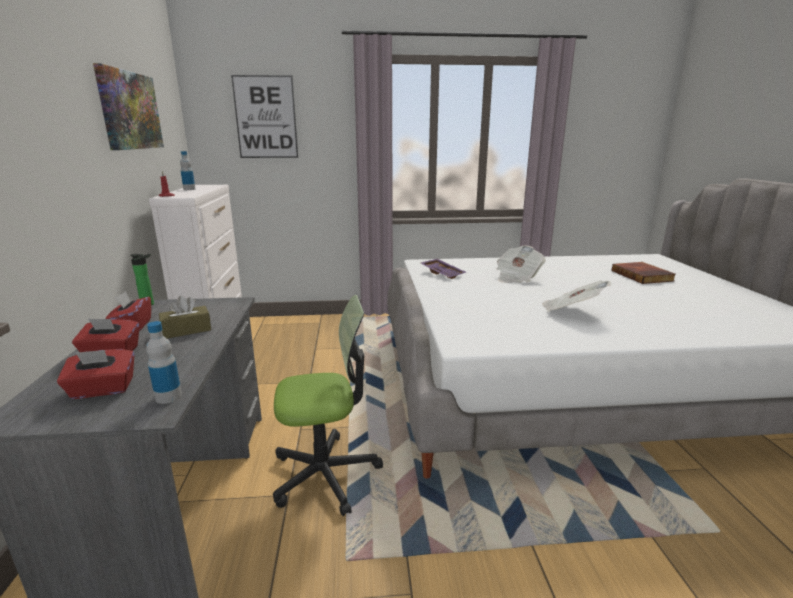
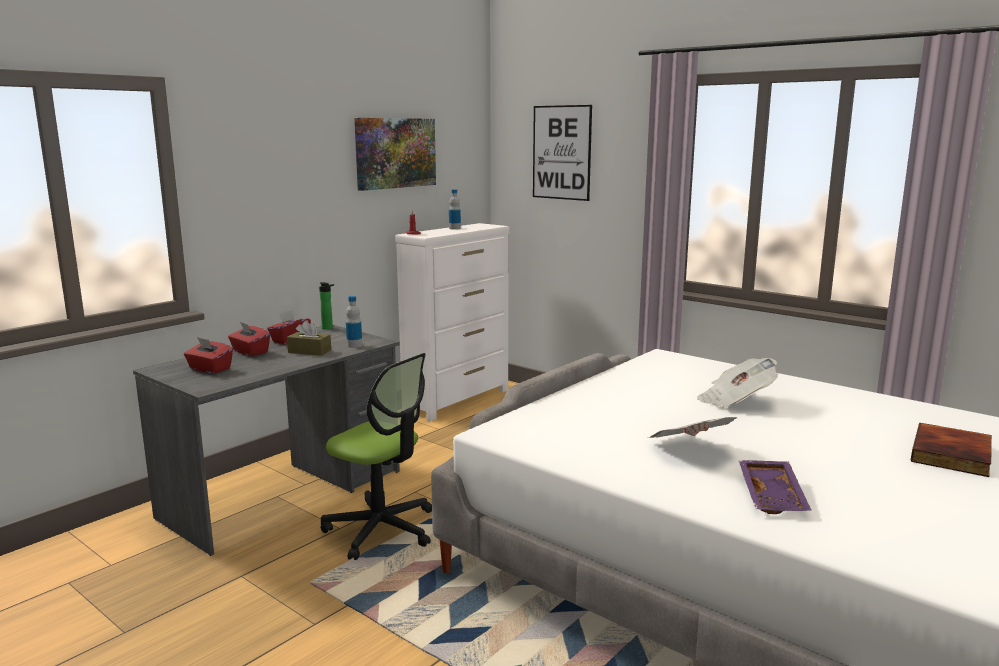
camera: 45 degrees right, 5 degrees down
(168, 397) = (224, 383): bottle -> bottle (354, 345)
(443, 273) = (656, 373): purple tray -> purple tray (773, 496)

